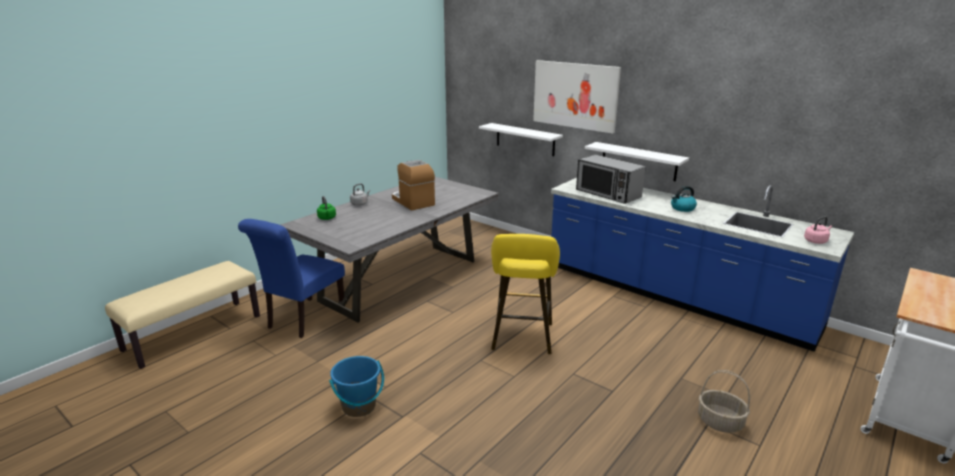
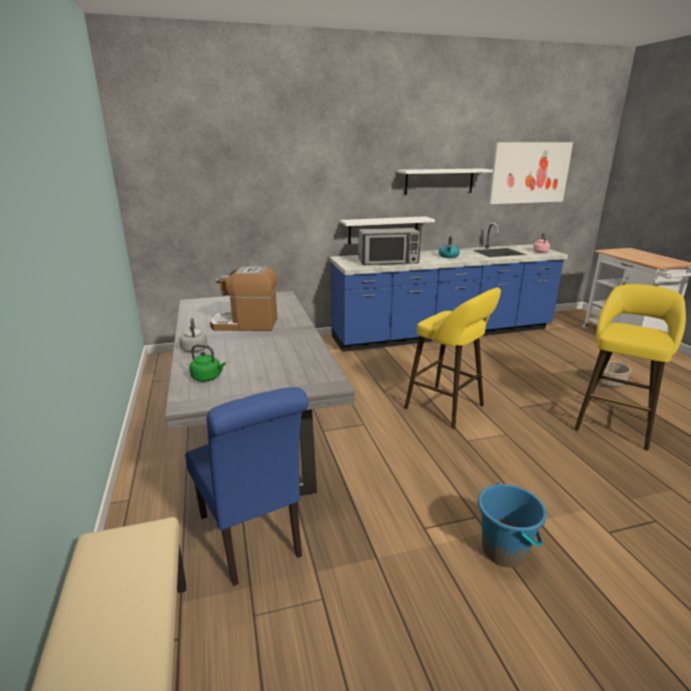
camera: 55 degrees left, 0 degrees up
(525, 139) = (255, 234): white shelf -> white shelf (439, 181)
(575, 95) = (312, 175): picture -> picture (529, 173)
(616, 436) = (614, 423): none -> yellow stool

